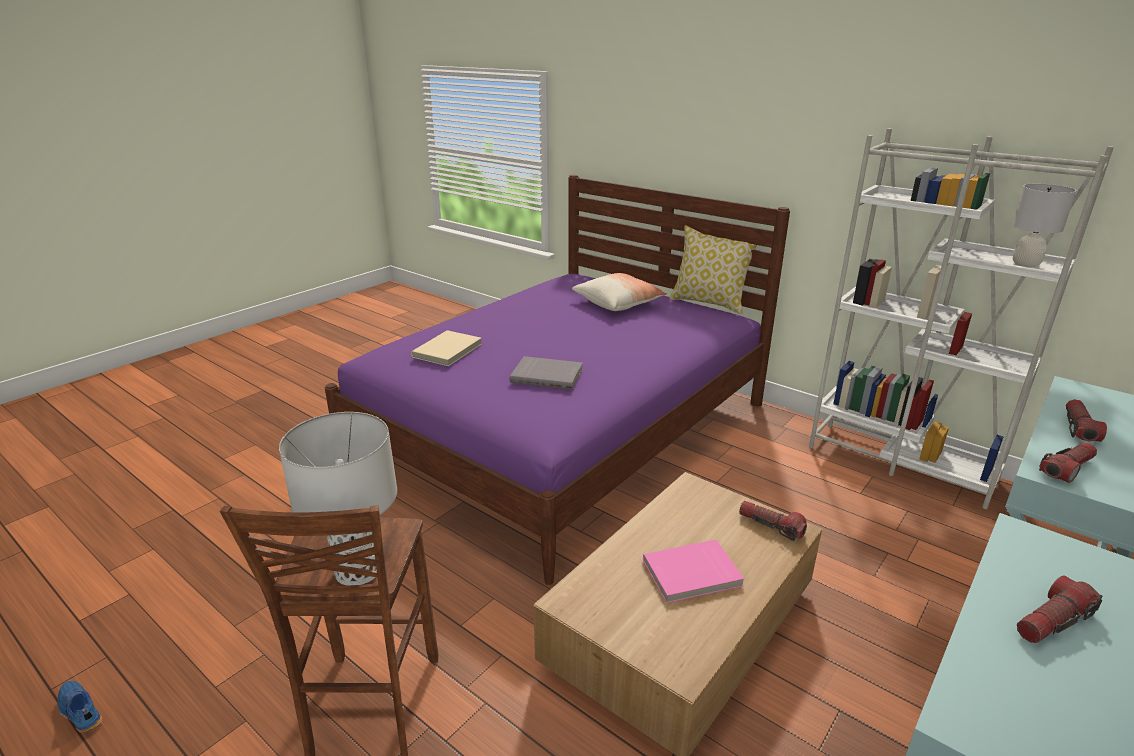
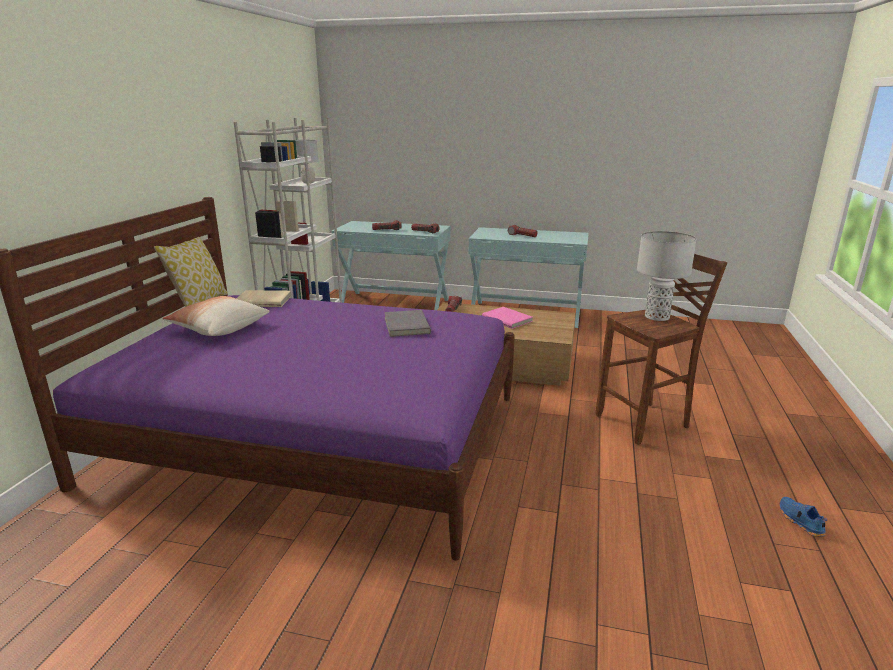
camera: 115 degrees left, 5 degrees down
(79, 712) = (799, 521): blue shoe -> blue shoe turned 150 degrees clockwise
(448, 350) = (390, 369): beige book -> beige book (263, 300)

